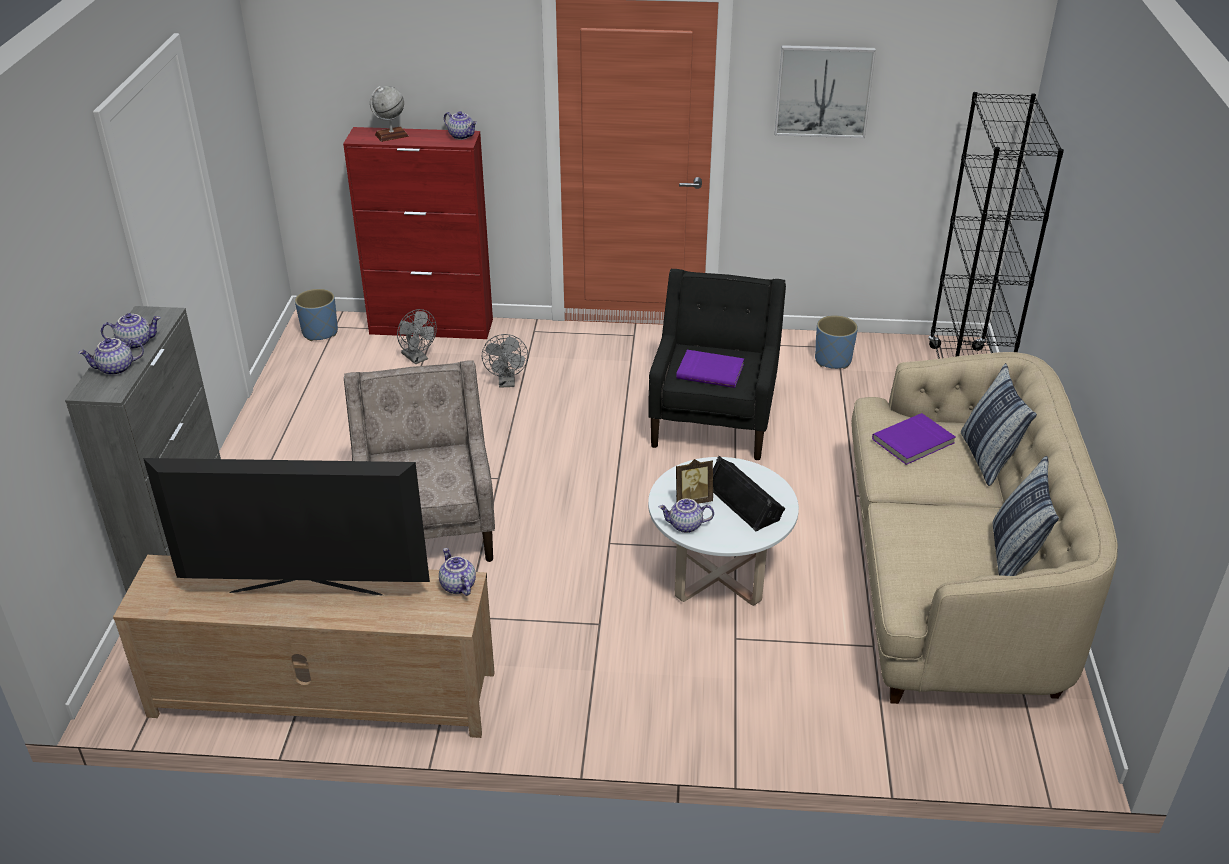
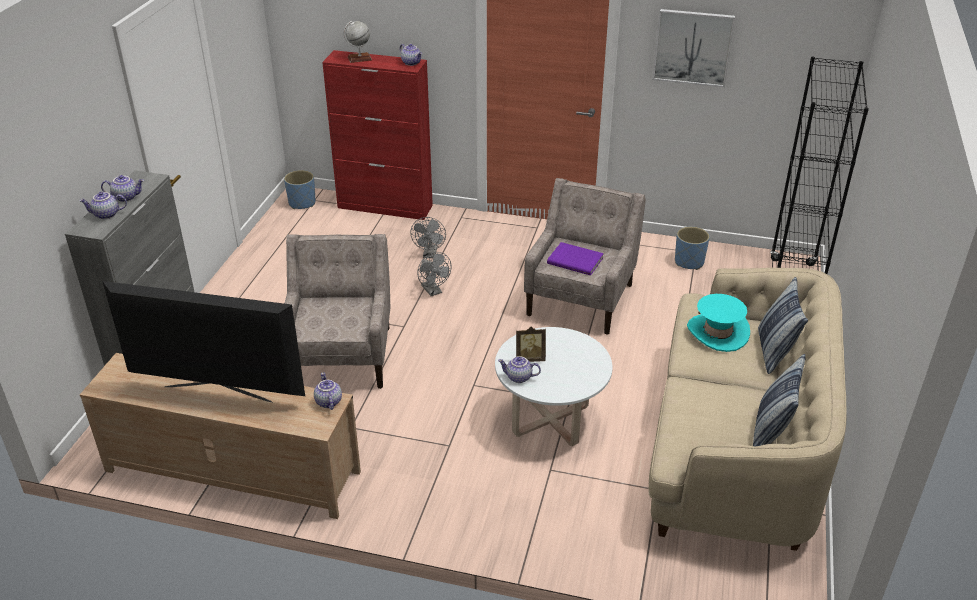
camera: 10 degrees right, 0 degrees up
(417, 358) = (368, 230): grey fan -> grey fan (433, 291)
(714, 419) = (581, 299): black armchair -> beige armchair
(745, 501) = (570, 364): black speaker -> none
(914, 442) = (717, 332): purple book -> turquoise hat

